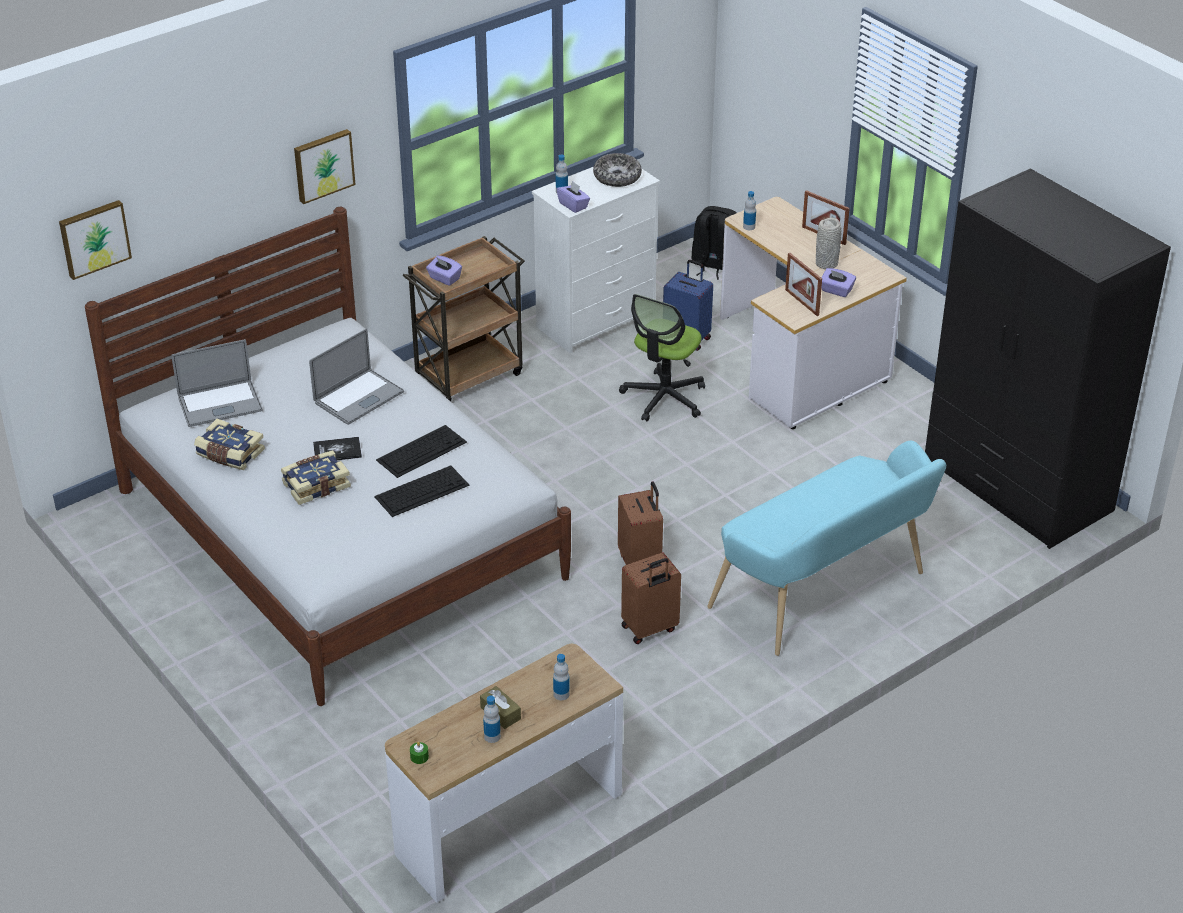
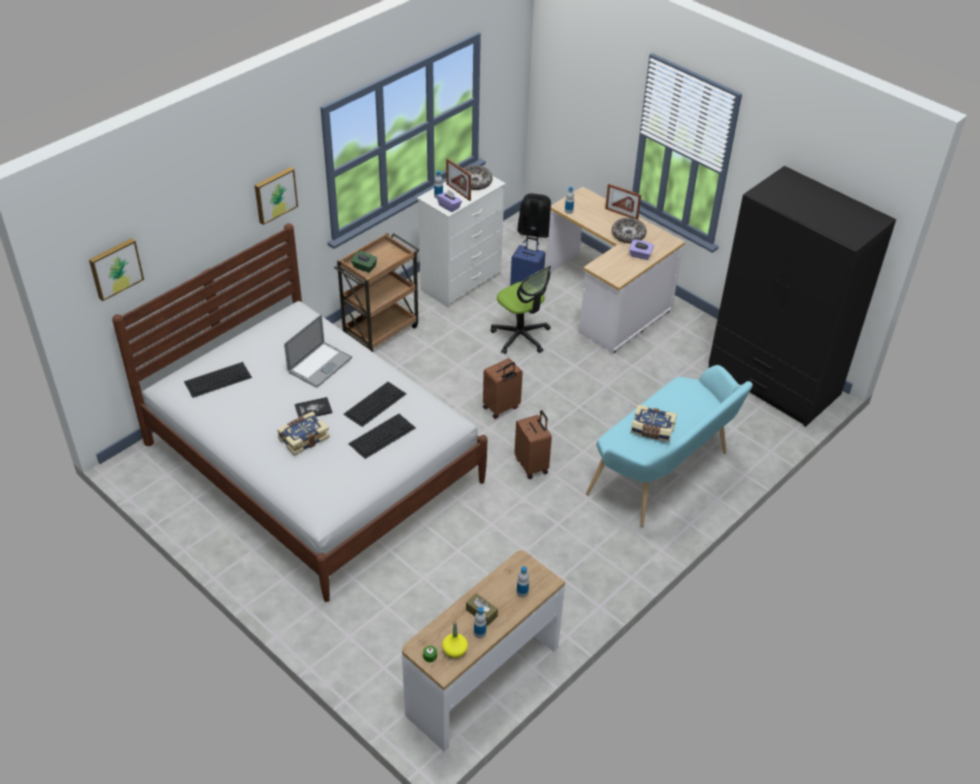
camera: 10 degrees left, 5 degrees up
(220, 404) = (218, 379): laptop -> keyboard
(229, 454) = (234, 419): book -> book (652, 430)
(444, 278) = (364, 267): purple tissue box -> green tissue box
(454, 753) = (454, 650): none -> yellow bottle
(650, 629) = (549, 515): brown suitcase -> brown suitcase (501, 408)
(664, 398) = (521, 336): office chair -> office chair turned 60 degrees counterclockwise
(802, 302) = (618, 266): picture frame -> picture frame (458, 192)
(826, 263) = (628, 235): grey vase -> bowl

